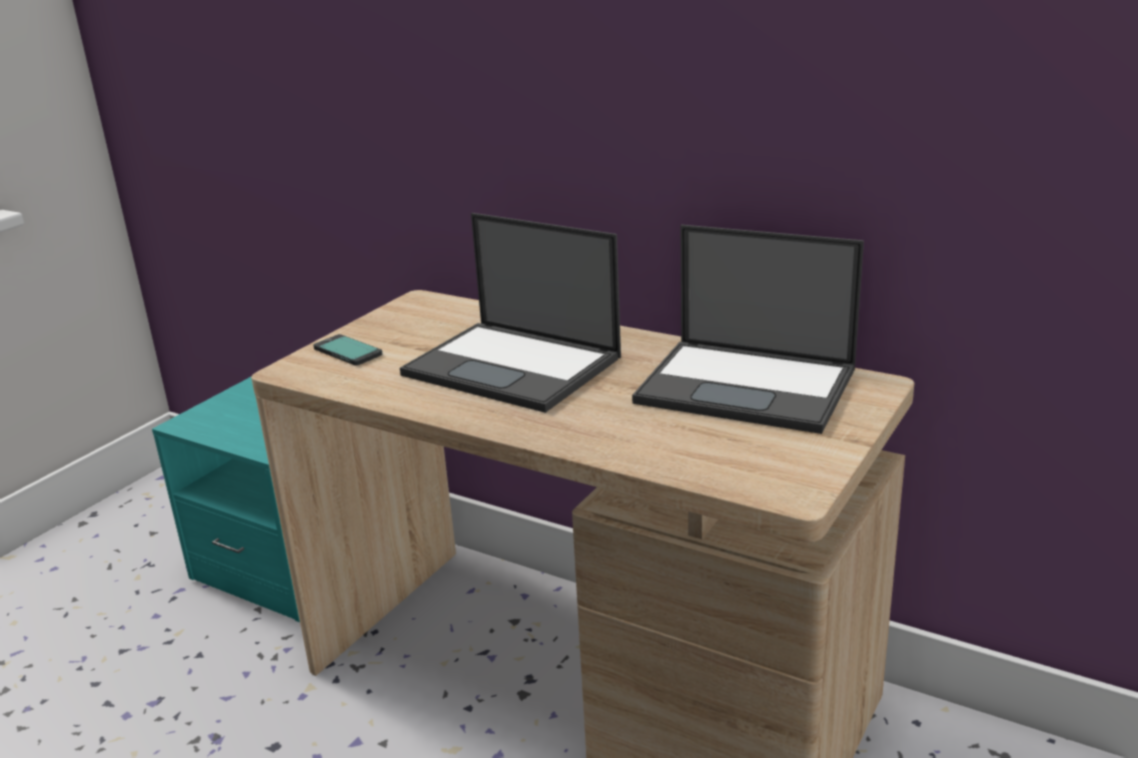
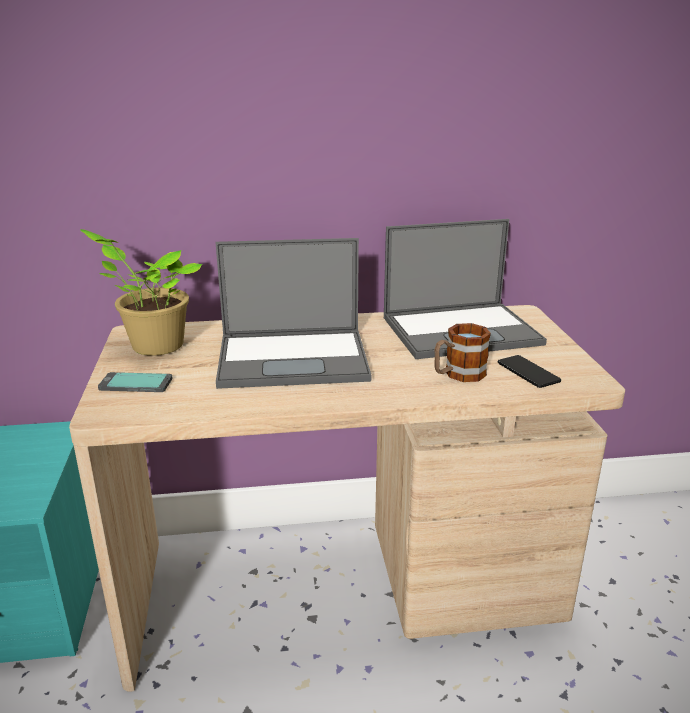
camera: 40 degrees left, 0 degrees up
(414, 318) = (153, 346): none -> potted plant
(647, 435) = (458, 375): none -> mug
(734, 458) = (528, 372): none -> phone

